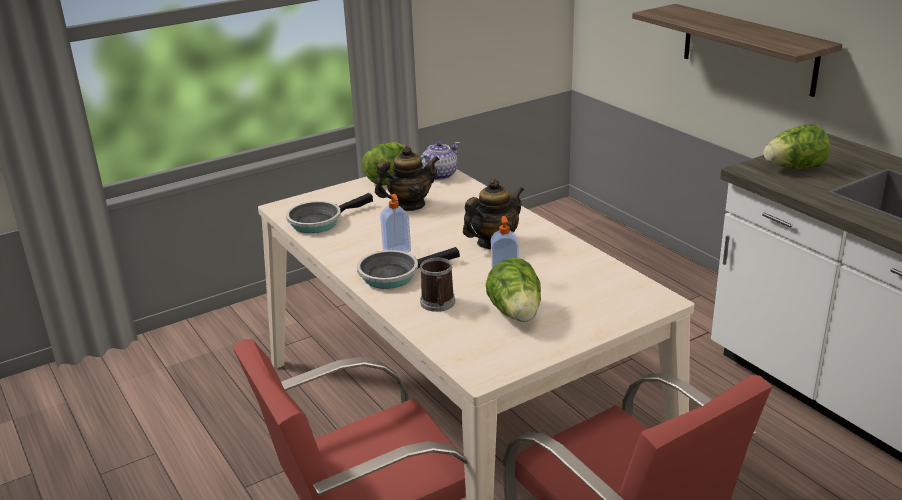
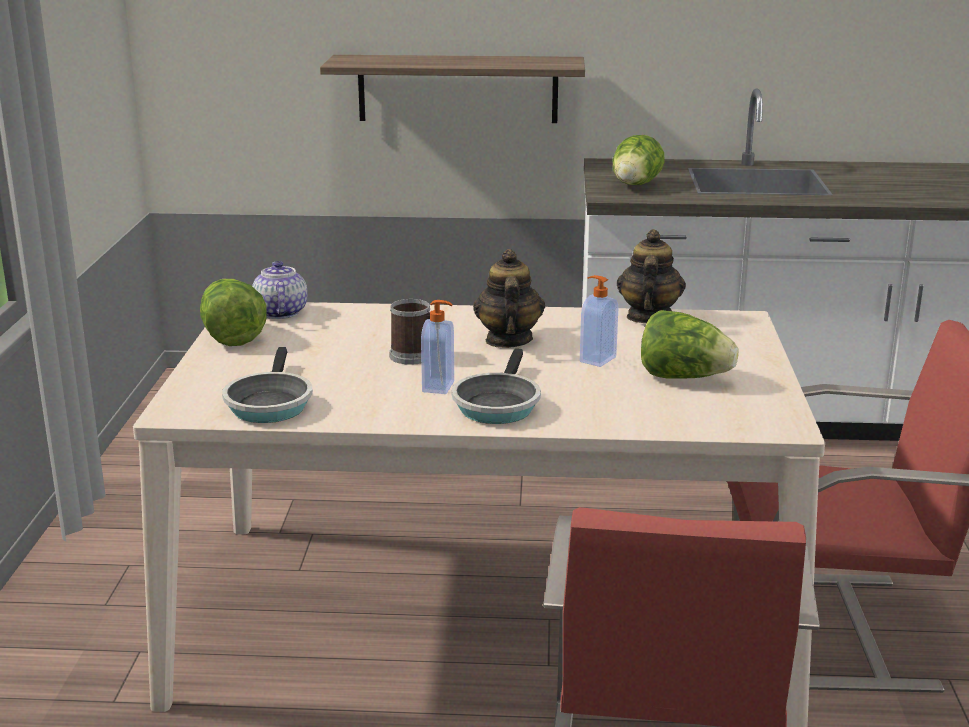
camera: 55 degrees left, 5 degrees down
(409, 205) = (330, 348): teapot -> teapot (648, 317)
(438, 304) = (606, 404): mug -> mug (416, 356)

